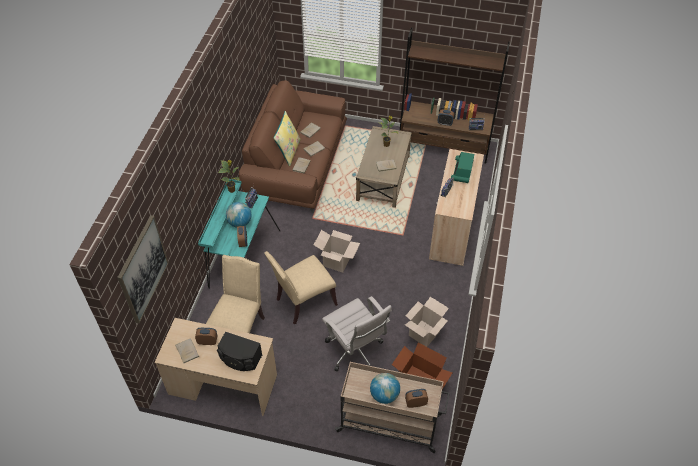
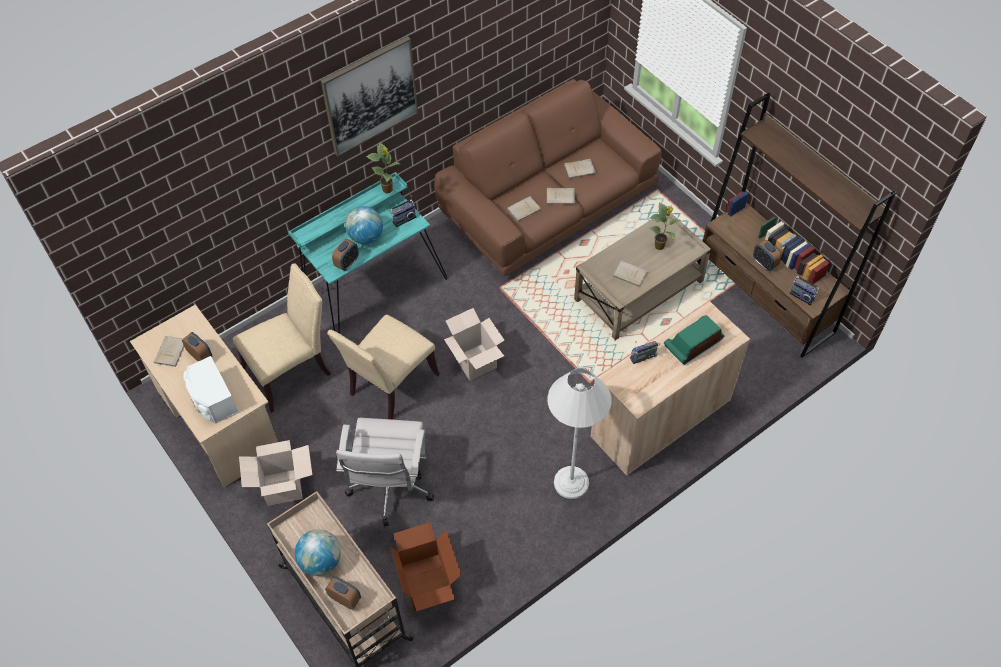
camera: 40 degrees right, 5 degrees up
(142, 269) = (145, 221): picture -> picture (370, 96)
(240, 359) = (212, 400): black speaker -> white speaker
(288, 151) = (526, 181): yellow pillow -> none
(303, 302) = (390, 386): beige chair -> beige chair turned 60 degrees counterclockwise
(424, 333) = (491, 526): cardboard box -> cardboard box (283, 487)
(440, 286) = (571, 482): none -> white floor lamp

